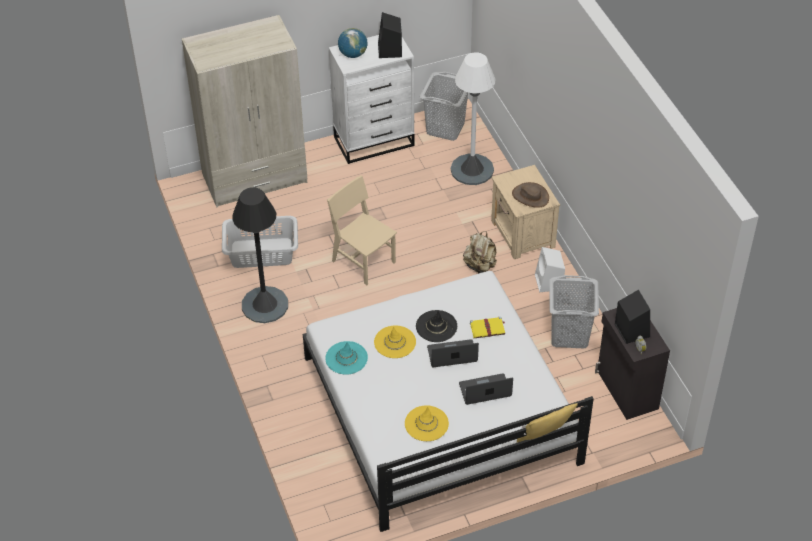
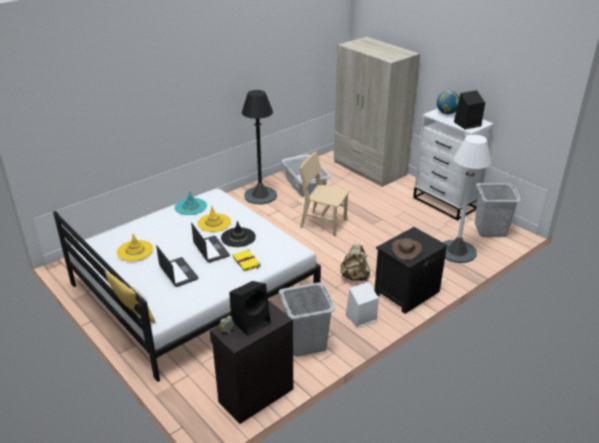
camera: 70 degrees right, 15 degrees down
(363, 261) = (323, 223): beige chair -> beige chair turned 90 degrees counterclockwise
(522, 234) = (405, 292): beige nightstand -> black nightstand

